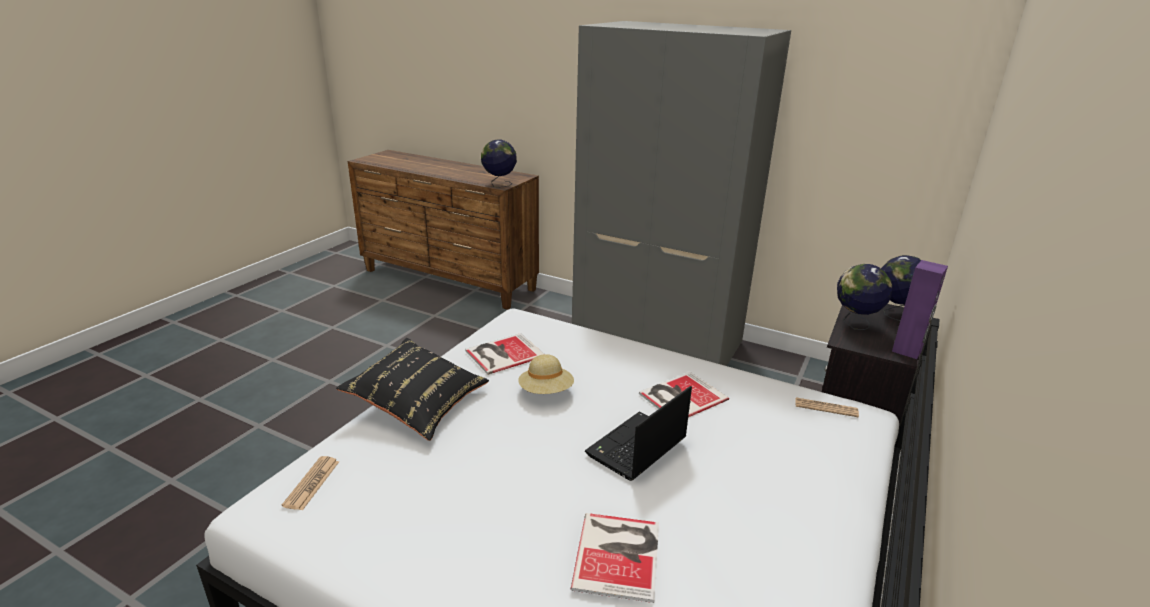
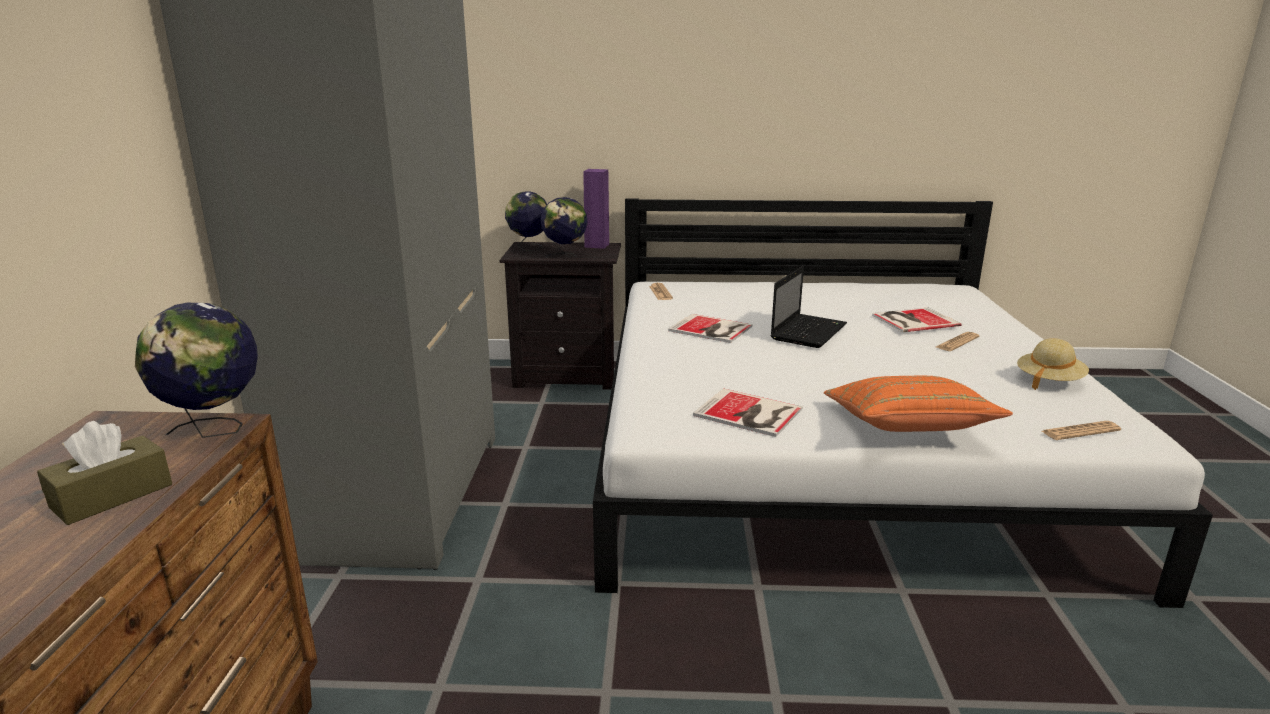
camera: 115 degrees left, 5 degrees down
(418, 404) = (907, 429): black pillow -> orange pillow
(469, 177) = (112, 496): none -> brown tissue box
(530, 550) = (957, 342): none -> newspaper
(546, 391) = (784, 377): beige hat -> beige hat (1049, 381)
(636, 448) = (808, 331): laptop -> laptop turned 75 degrees counterclockwise

